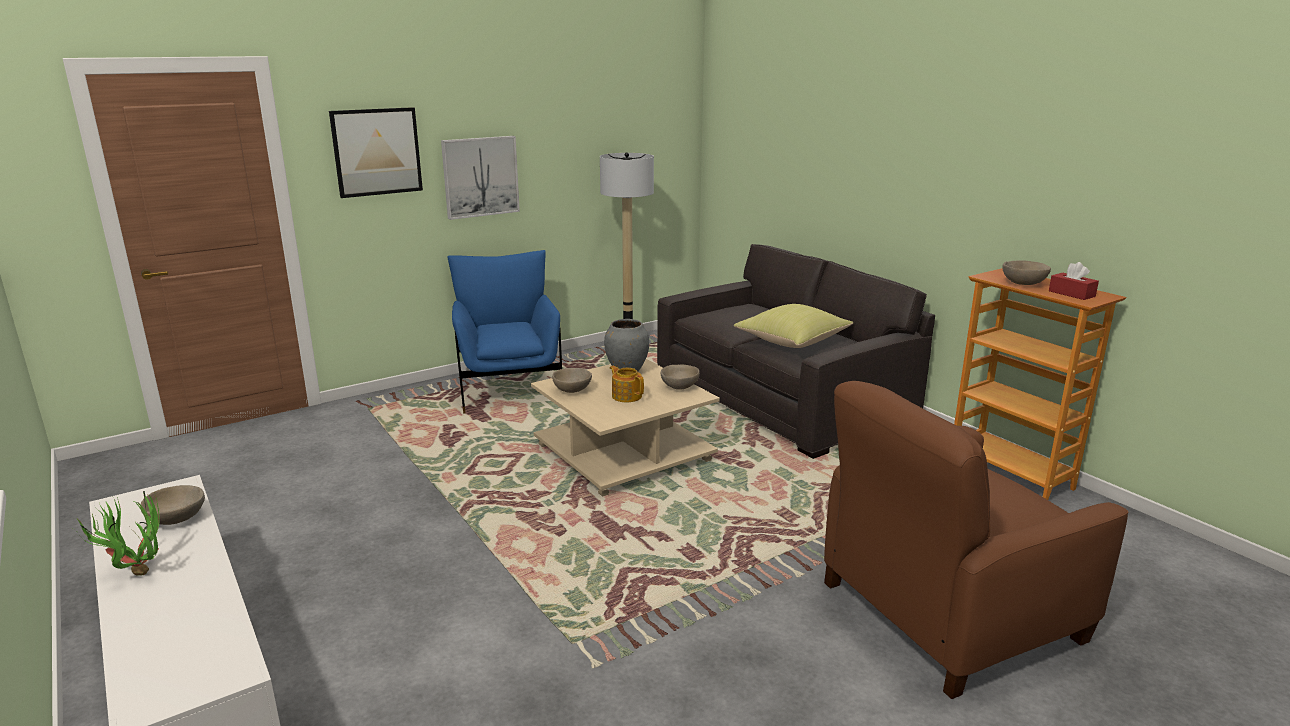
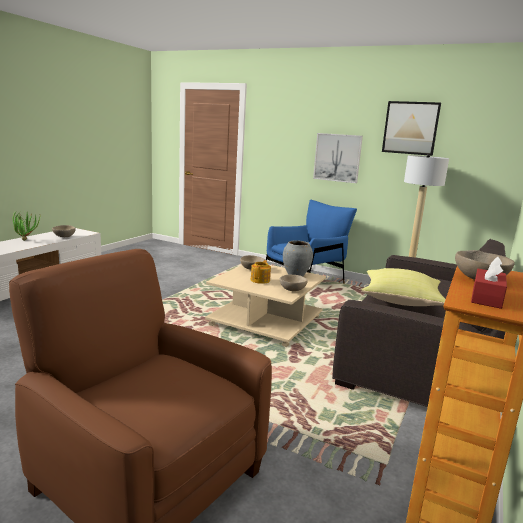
camera: 60 degrees right, 5 degrees down
(377, 152) = (284, 135): picture -> picture (410, 128)

